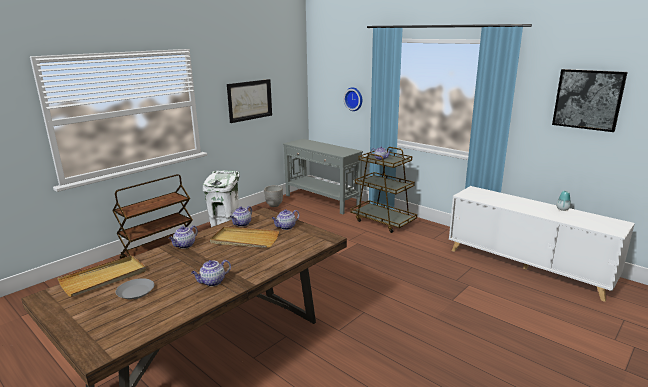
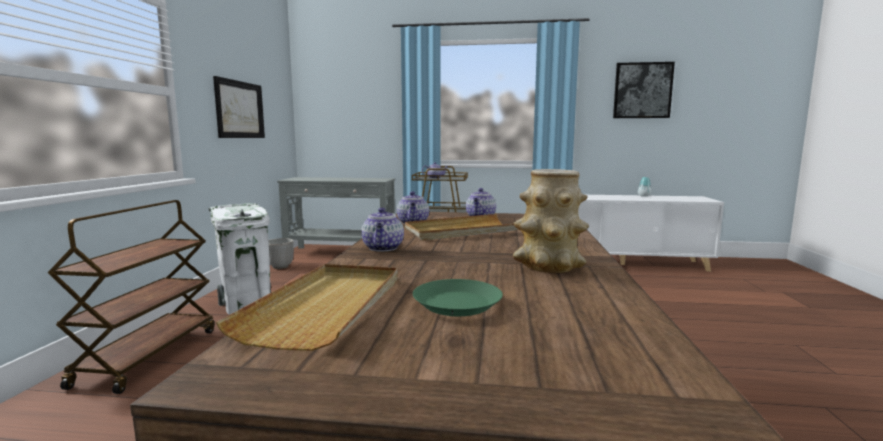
camera: 35 degrees left, 10 degrees down
(135, 292) = (456, 304): grey plate -> green plate
(212, 282) = (549, 266): teapot -> vase
(354, 99) = (371, 118): wall clock -> none

